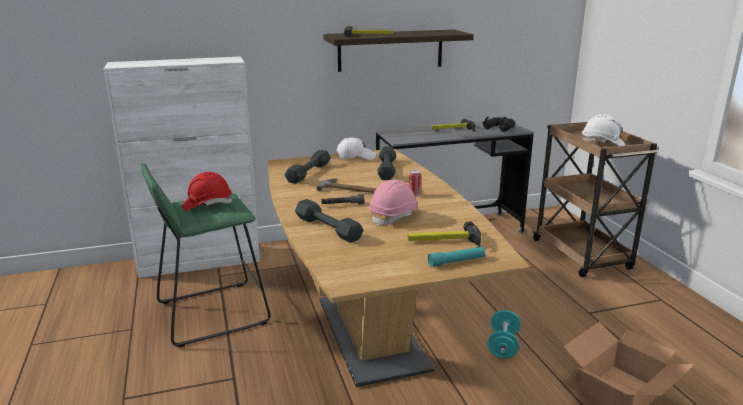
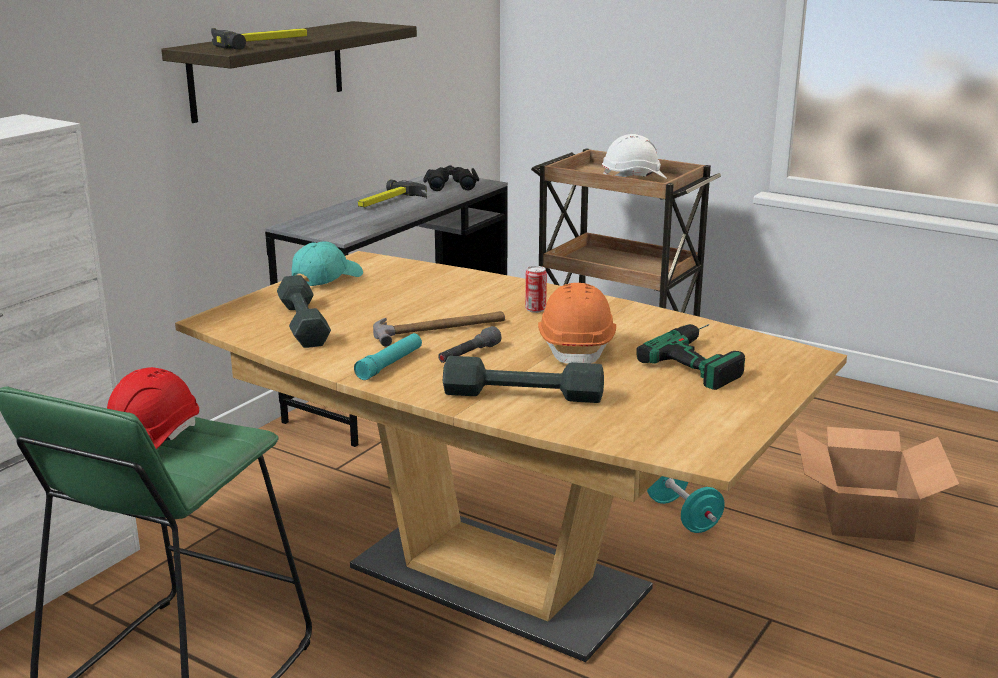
camera: 40 degrees left, 0 degrees up
(356, 157) = (326, 278): white cap -> turquoise cap
(387, 169) = (418, 284): grey dumbbell -> none
(395, 216) = (577, 347): pink hard hat -> orange hard hat
(444, 242) = (705, 359): hammer -> power drill
(456, 261) = (768, 378): turquoise flashlight -> turquoise flashlight (390, 364)

